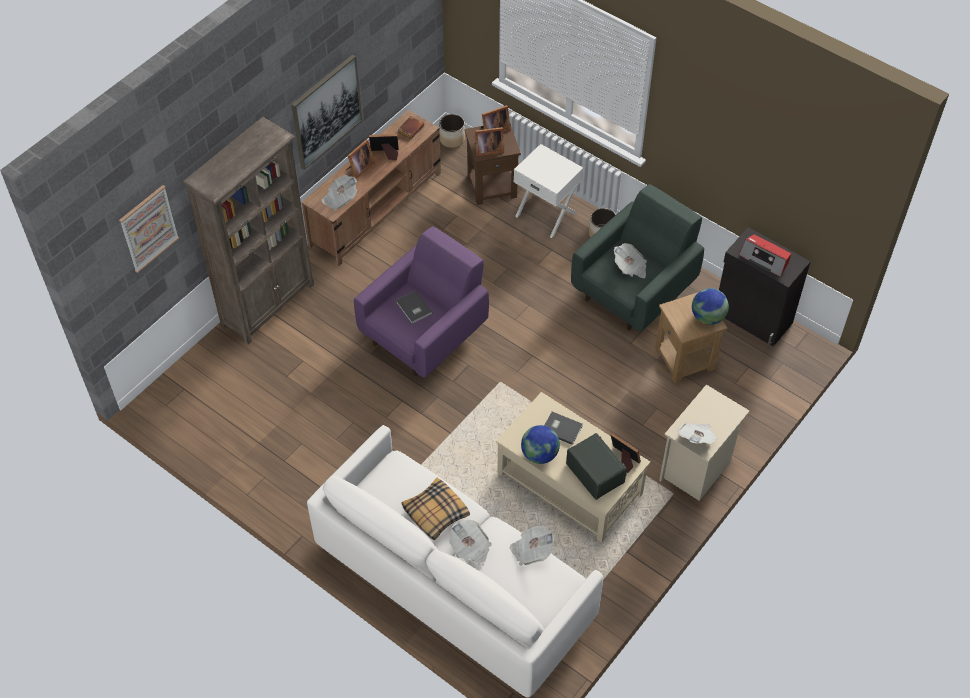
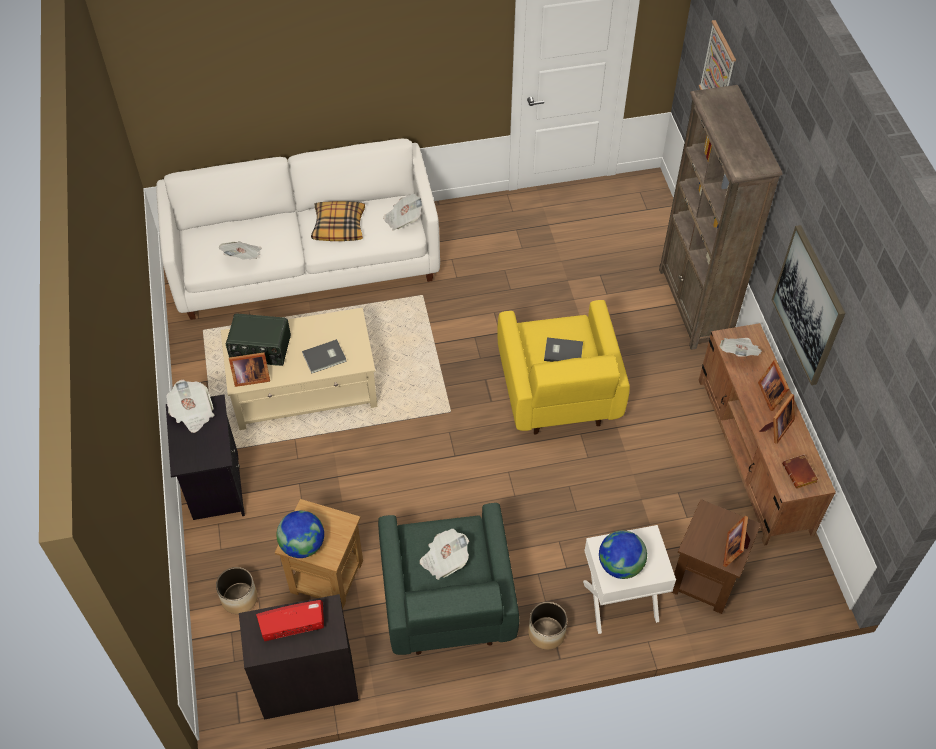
camera: 130 degrees right, 0 degrees up
(425, 332) = (558, 394): purple armchair -> yellow armchair
(452, 139) = (811, 593): planter -> planter (239, 598)
(470, 548) = (286, 225): newspaper -> newspaper (403, 219)
(487, 149) = (708, 522): picture frame -> none
(539, 454) = (318, 326): globe -> globe (620, 565)
(696, 470) = (215, 487): beige nightstand -> black nightstand

